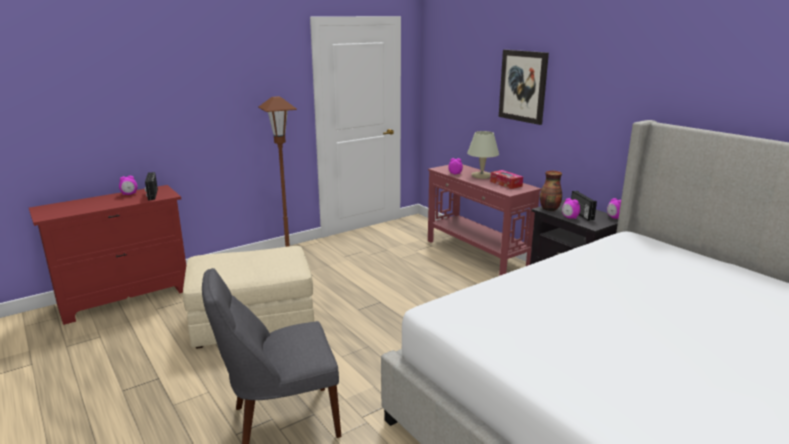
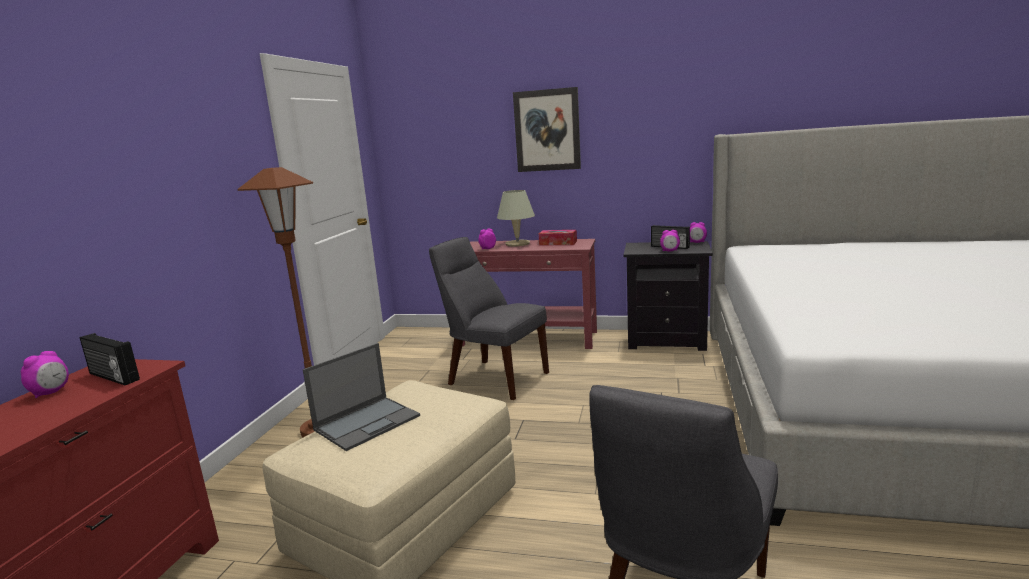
camera: 40 degrees left, 5 degrees down
(239, 258) = (368, 422): none -> laptop
(410, 270) = (494, 378): none -> grey chair
(549, 209) = (638, 250): vase -> none

